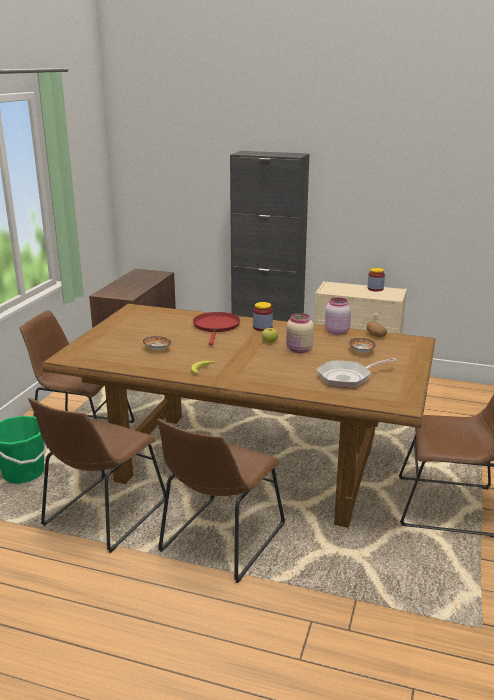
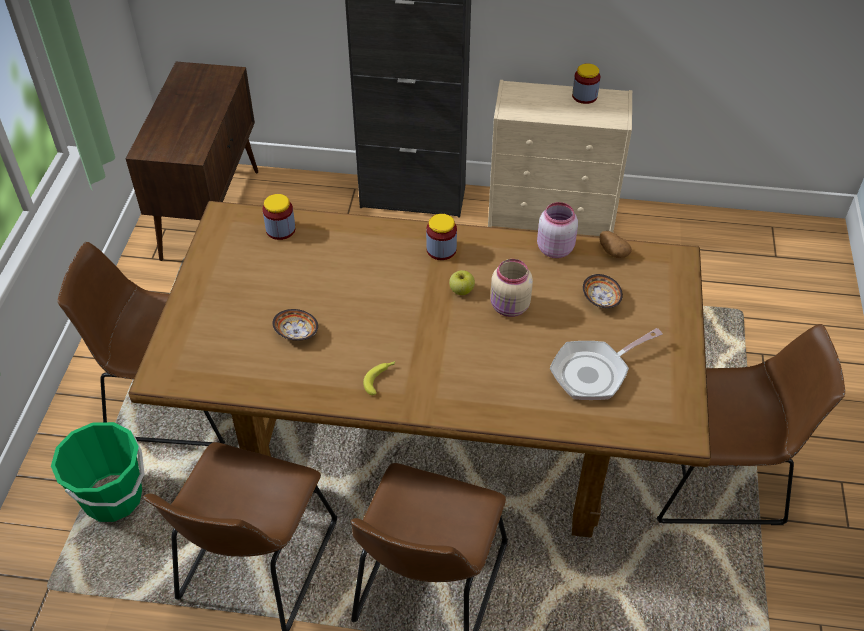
camera: 10 degrees left, 25 degrees up
(165, 315) = (280, 230): none -> jar
(216, 327) = (370, 256): red frying pan -> none

